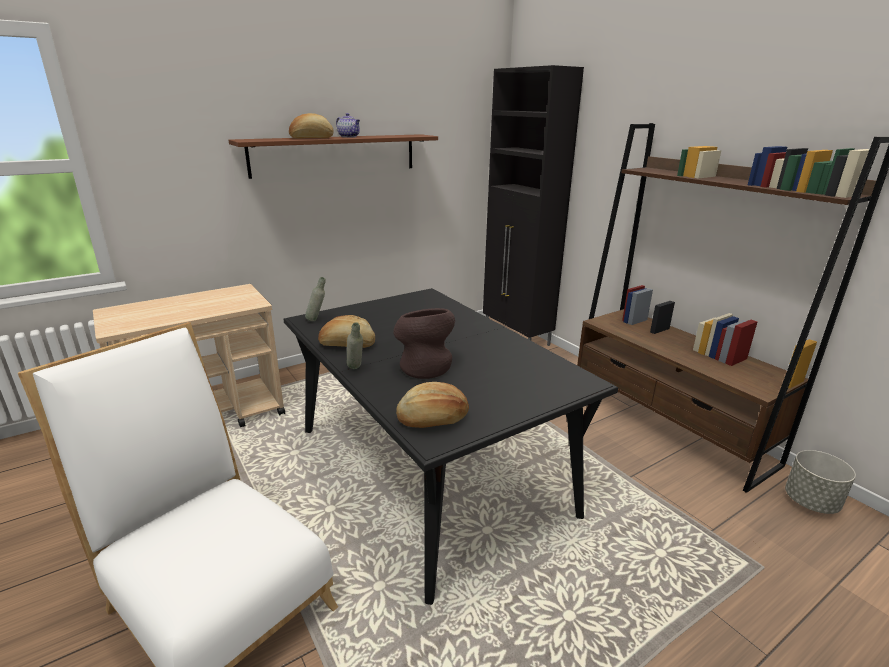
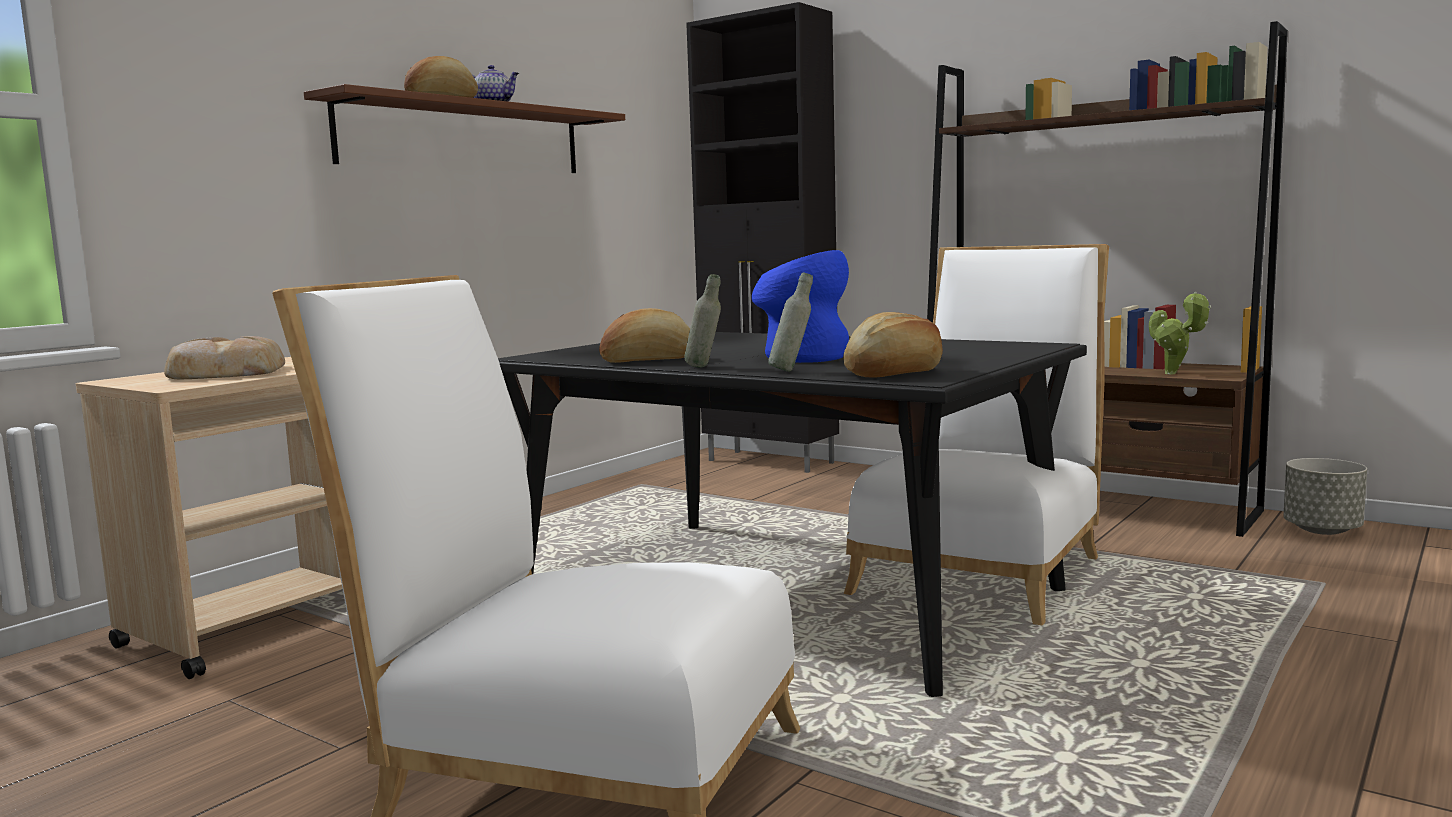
camera: 20 degrees left, 15 degrees down
(156, 312) = (225, 373): none -> bread
(317, 320) = (550, 355): grey bottle -> grey bottle (792, 371)
(424, 365) = (801, 357): brown vase -> blue vase
(551, 481) = (983, 571): none -> white chair
(731, 377) = (1174, 374): none -> potted plant

